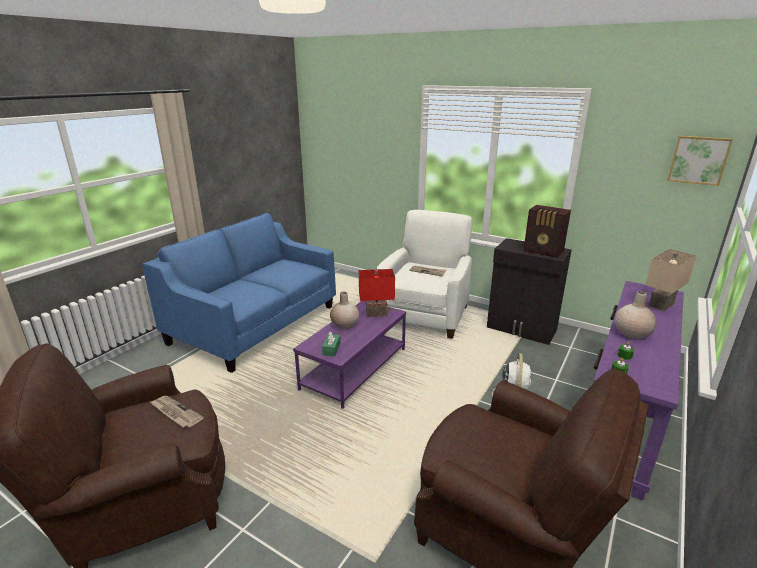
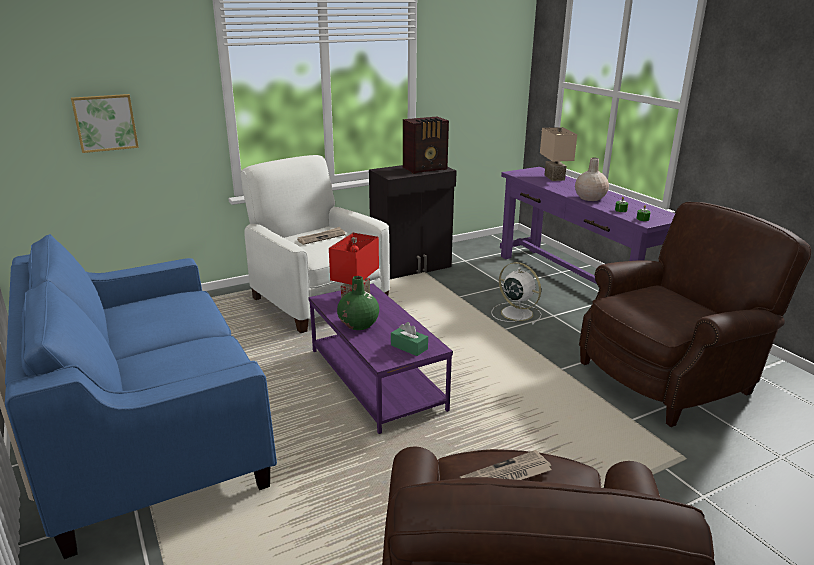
camera: 60 degrees left, 0 degrees up
(344, 325) = (359, 324): beige vase -> green vase
(698, 160) = (505, 49): picture -> picture (105, 122)

